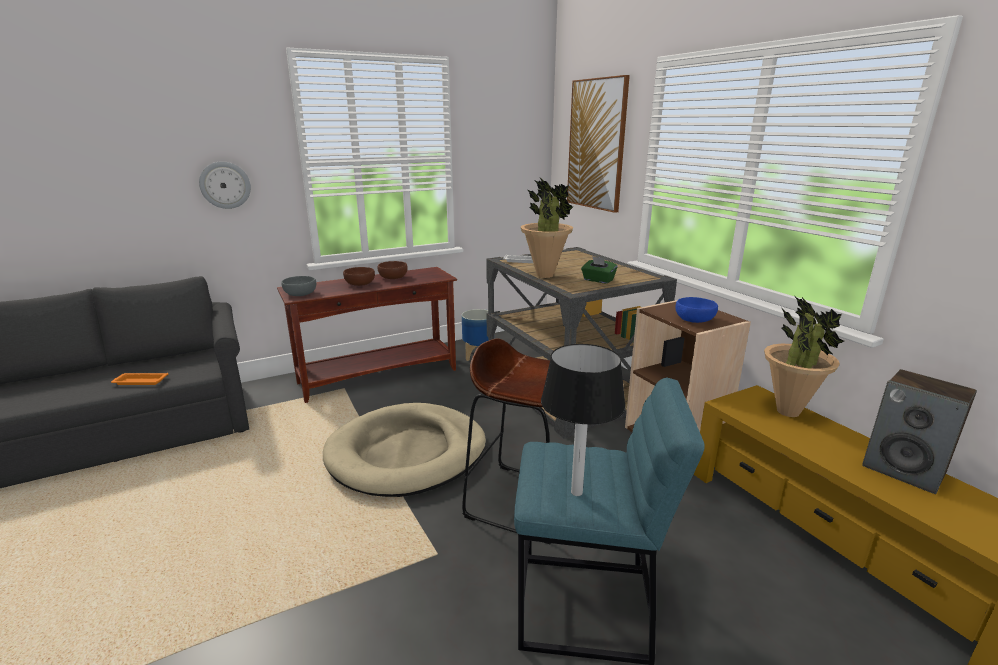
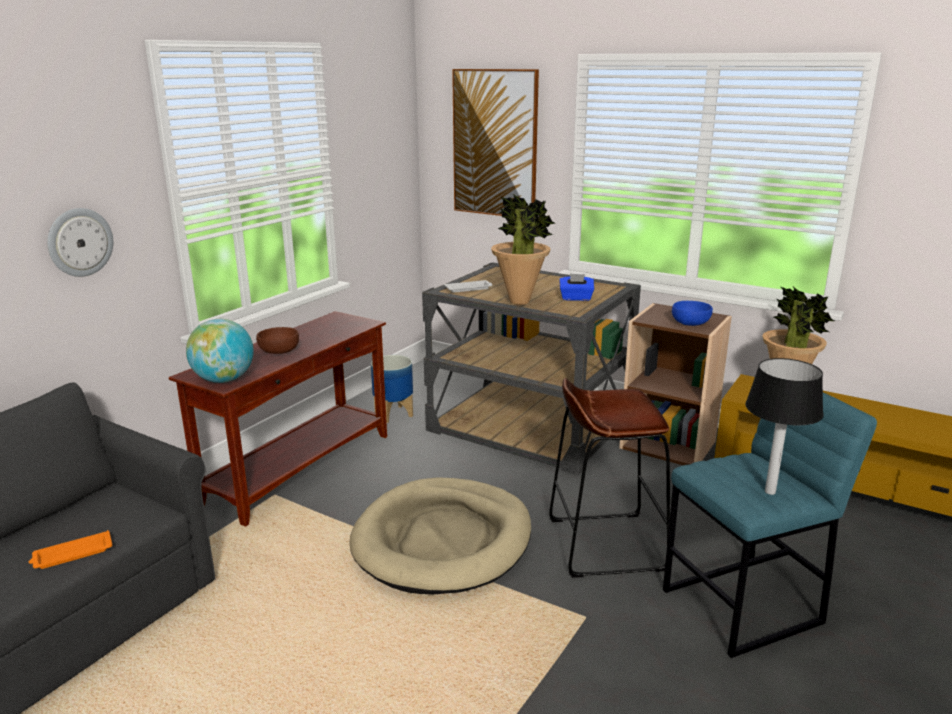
camera: 30 degrees left, 0 degrees up
(300, 294) = (224, 380): grey bowl -> globe
(393, 277) = (306, 334): brown bowl -> none
(598, 280) = (576, 298): green tissue box -> blue tissue box
(904, 470) = (895, 414): speaker -> none

